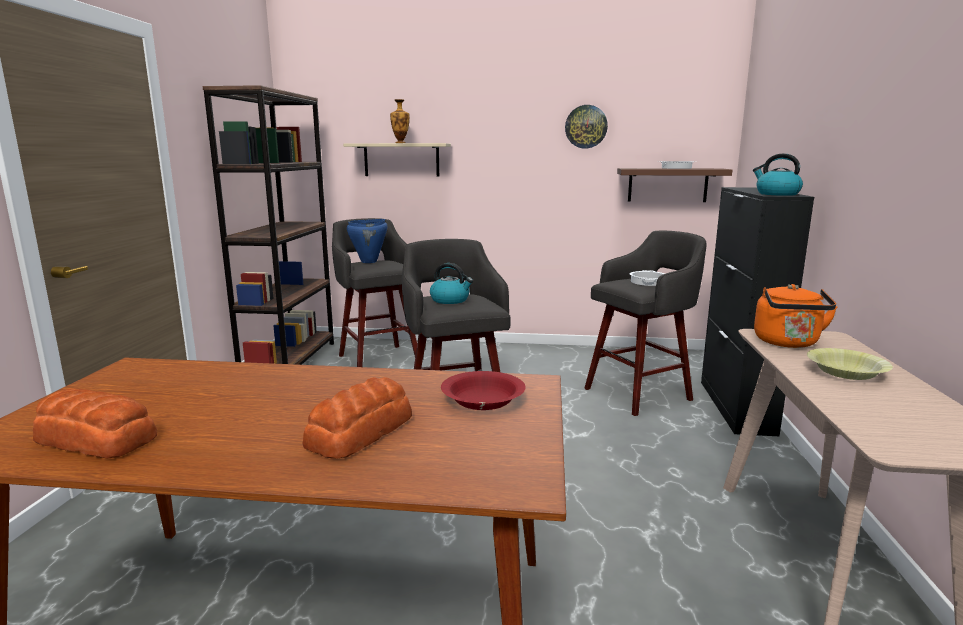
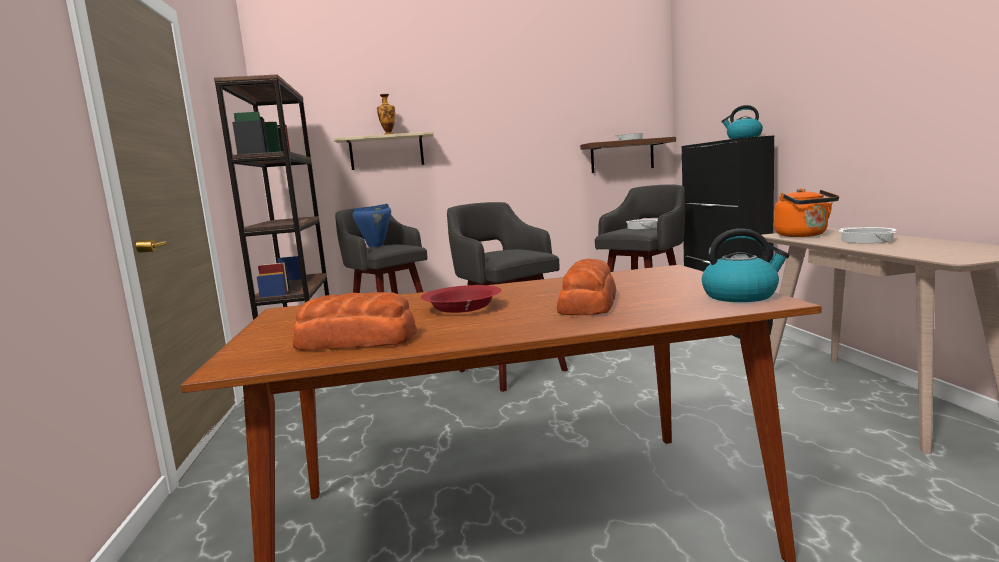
camera: 15 degrees left, 5 degrees down
(450, 300) = (500, 252): kettle -> kettle (741, 296)
(482, 401) = (650, 280): red bowl -> red bowl (462, 308)
(586, 126) = (550, 111): wall clock -> none
(846, 373) = (867, 240): yellow bowl -> cooking pot

